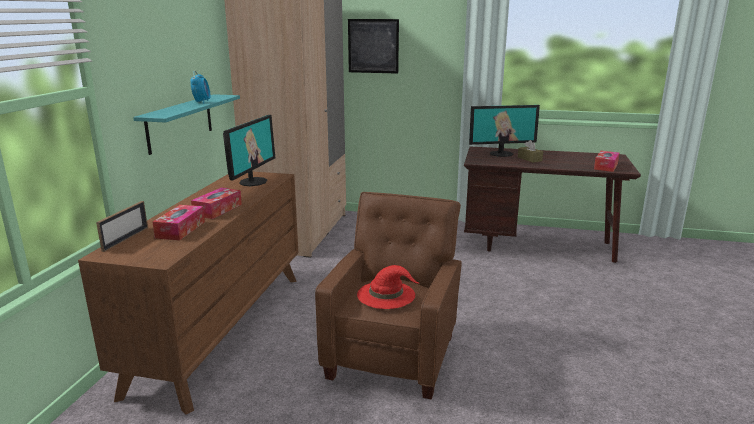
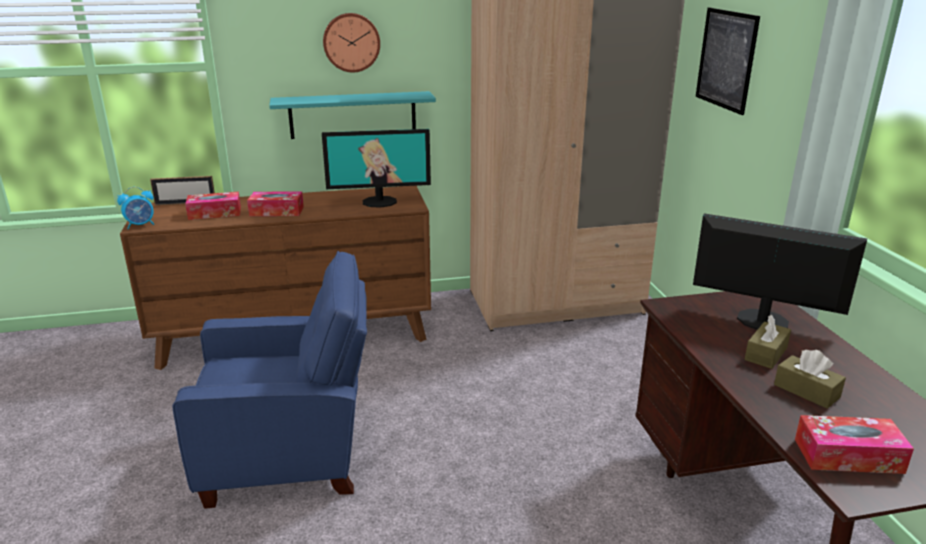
camera: 65 degrees right, 5 degrees up
(173, 57) = (351, 42): none -> wall clock
(202, 102) = (369, 97): alarm clock -> alarm clock (141, 225)
(387, 294) = (246, 372): red hat -> none
(394, 354) = (291, 456): brown armchair -> blue armchair
(501, 154) = (762, 321): monitor -> monitor turned 150 degrees clockwise
(561, 161) = (806, 391): none -> brown tissue box

